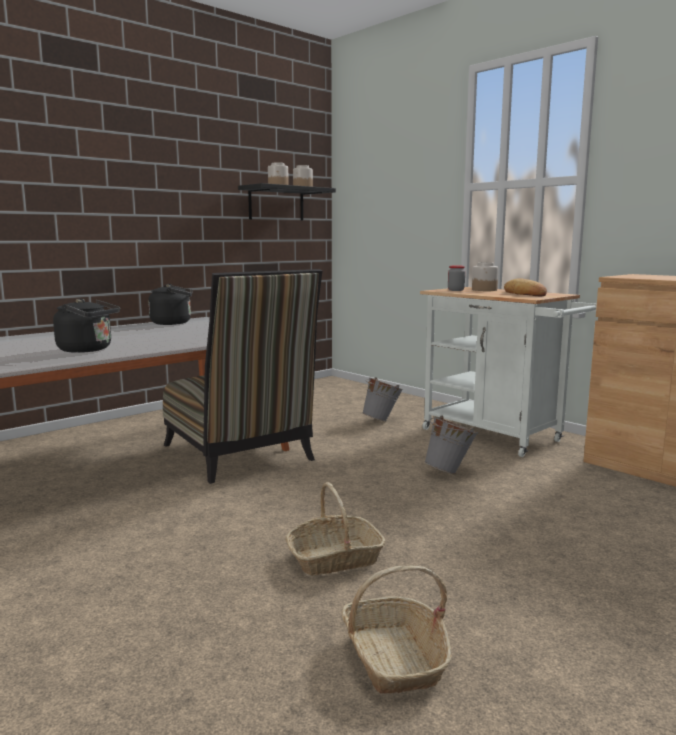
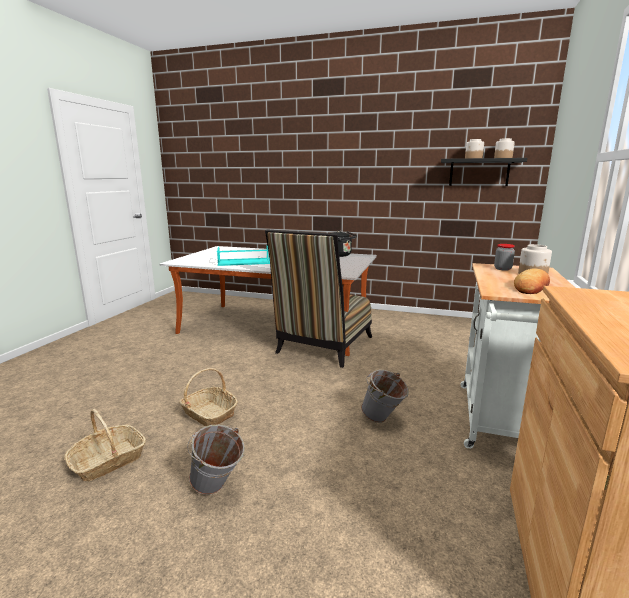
camera: 60 degrees right, 5 degrees up
(88, 350) = (243, 262): black kettle -> turquoise tray
(382, 420) = (453, 367): grey bucket -> grey bucket (217, 489)

